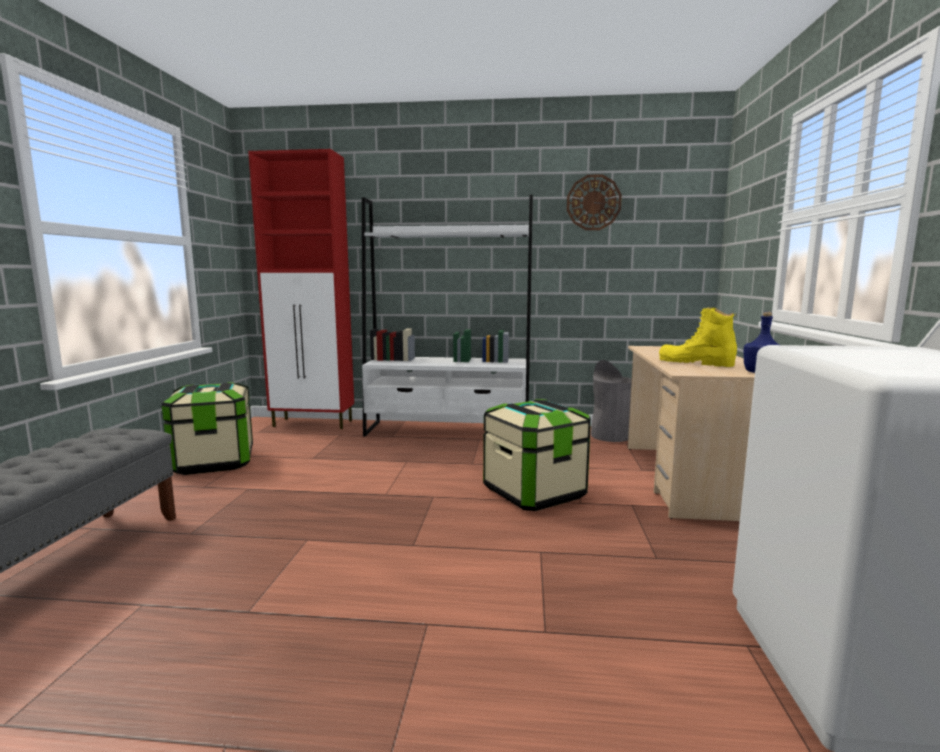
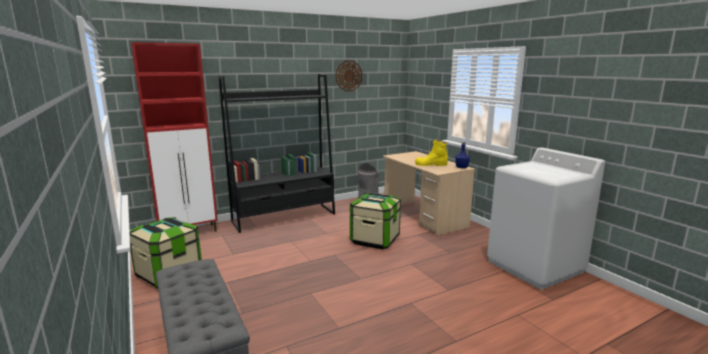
camera: 35 degrees left, 5 degrees up
(448, 431) = (284, 217): white bookcase -> black bookcase

